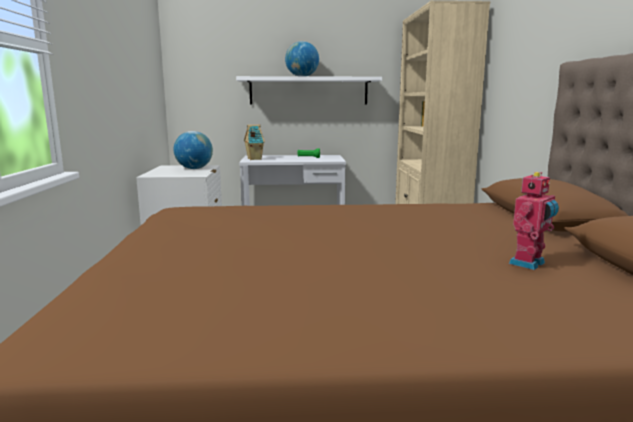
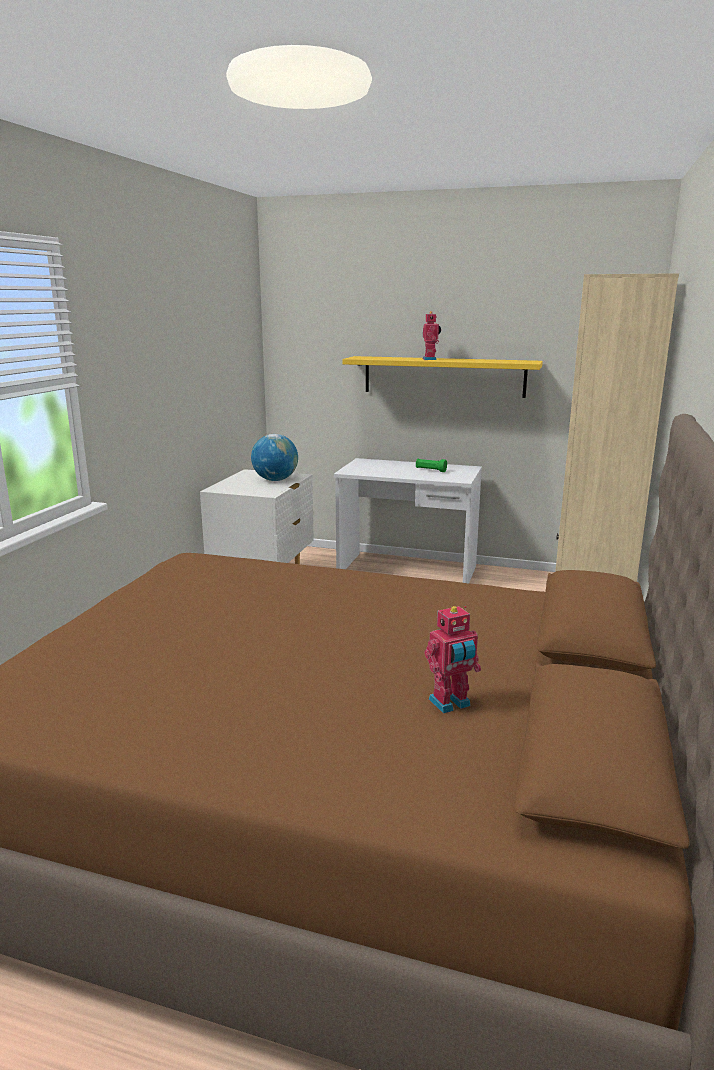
camera: 20 degrees right, 5 degrees up
(254, 159) = (357, 468): toy house -> none
(302, 76) = (430, 359): globe -> toy robot
(308, 91) = (443, 376): white shelf -> yellow shelf

